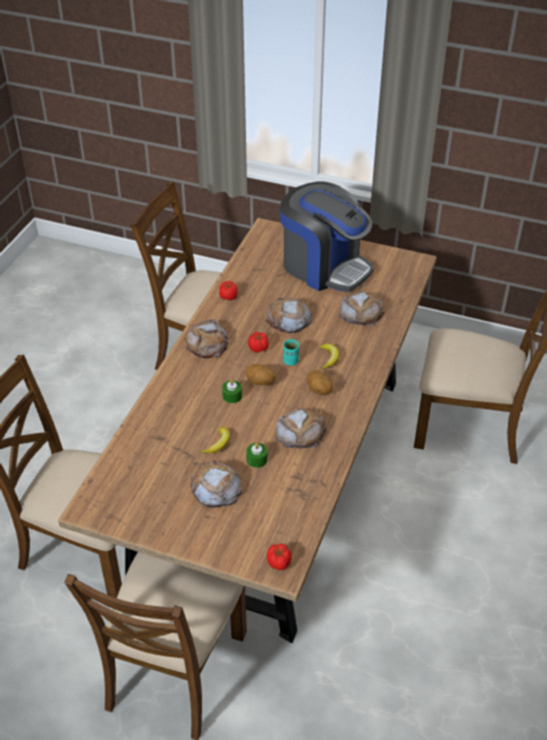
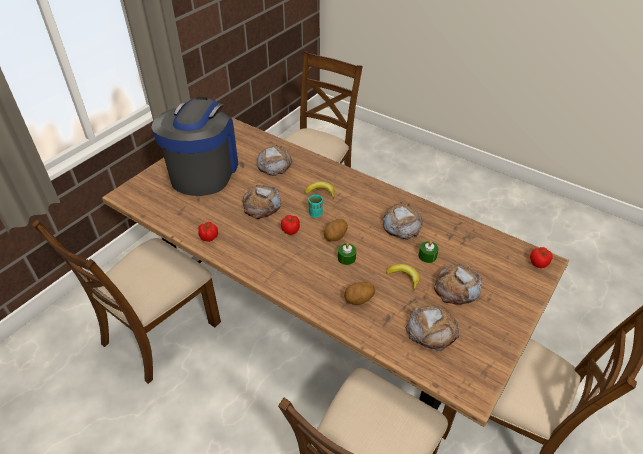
camera: 75 degrees left, 0 degrees up
(207, 343) = (269, 263): bread -> bread (432, 330)
(318, 391) = (357, 205): potato -> potato (359, 300)
(324, 267) = (204, 171): coffee machine -> coffee machine turned 45 degrees counterclockwise

